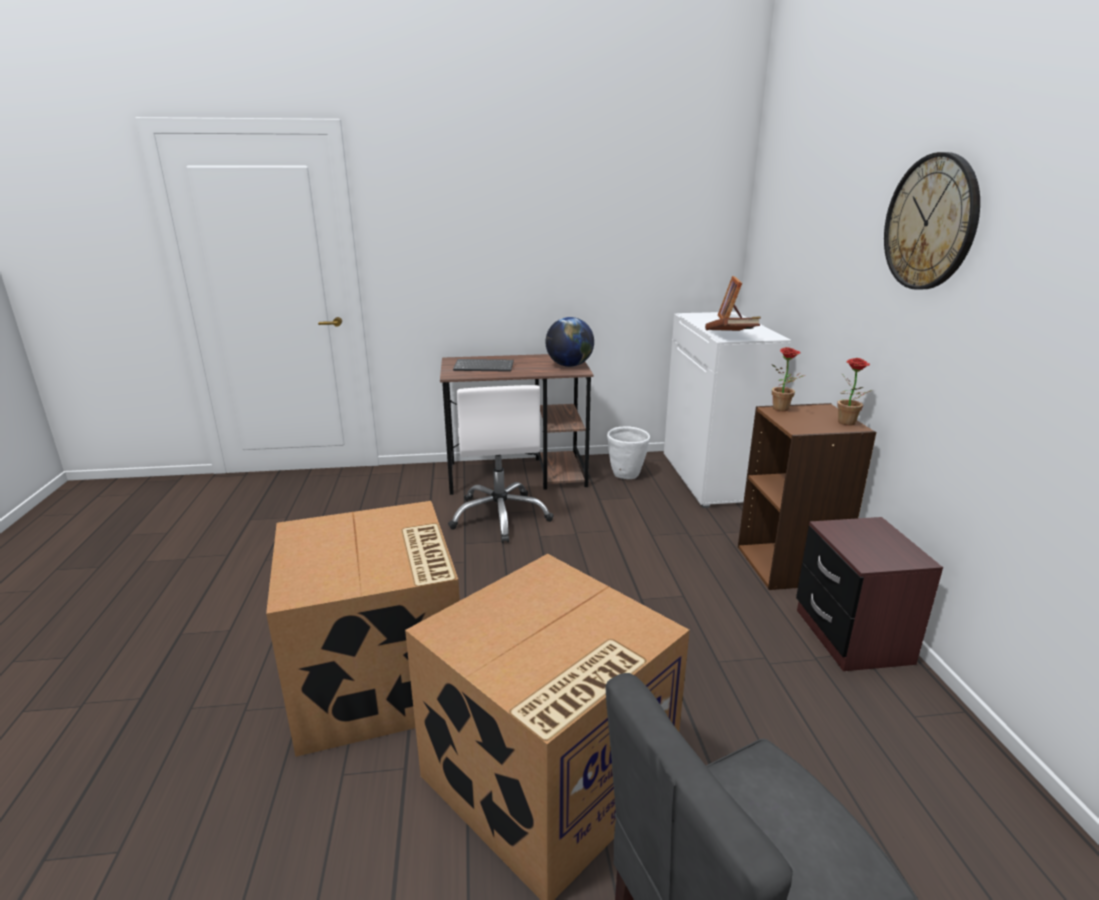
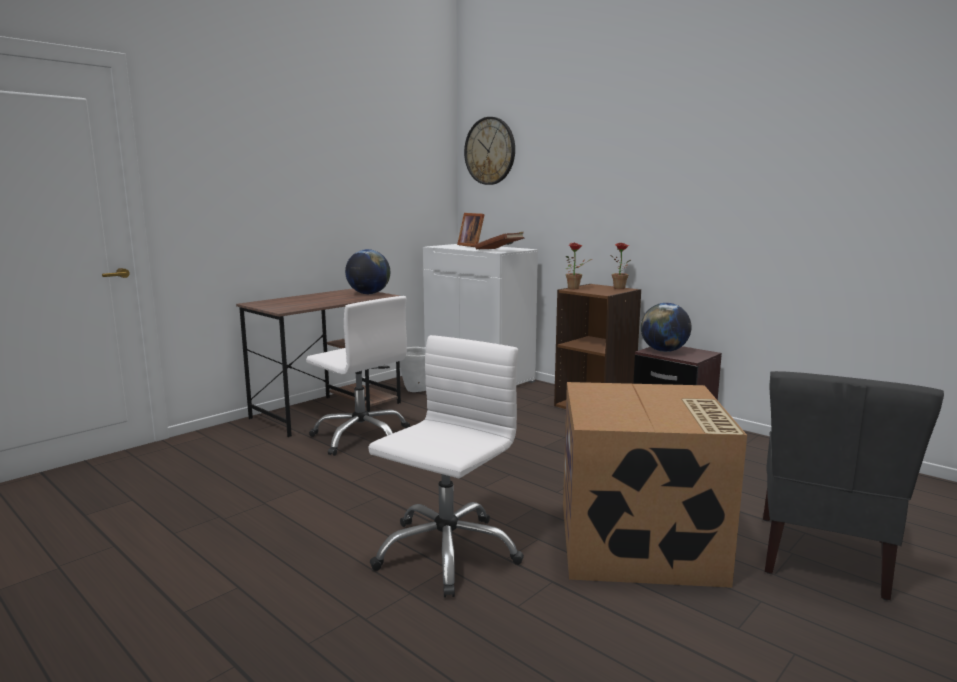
camera: 40 degrees left, 10 degrees down
(380, 679) = (446, 552): cardboard box -> white office chair
(484, 367) = (297, 303): keyboard -> none
(853, 534) = (664, 351): none -> globe
(930, 223) = (654, 150): wall clock -> wall clock (490, 151)

